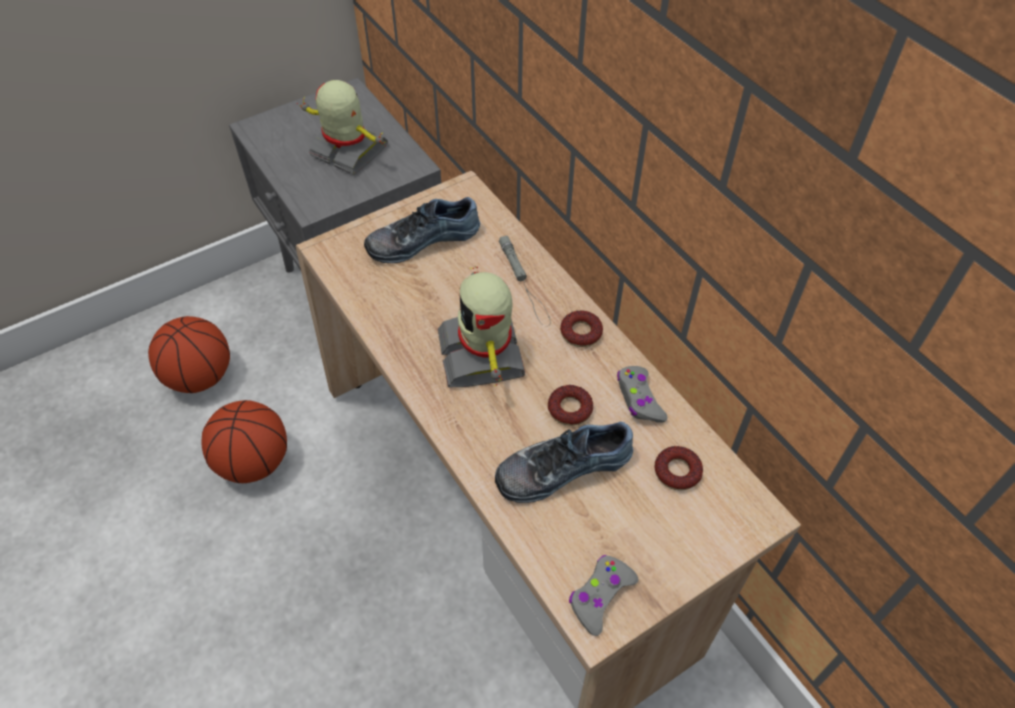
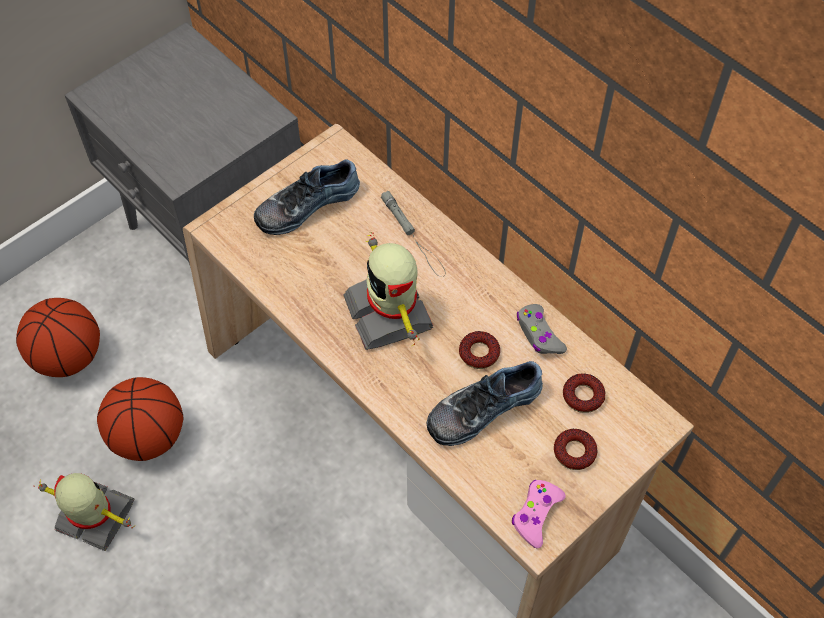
camera: 10 degrees left, 5 degrees up
(348, 152) = (199, 111): toy robot -> toy robot (95, 518)
(581, 332) = (475, 278): donut -> donut (574, 452)
(600, 596) = (536, 515): grey game controller -> pink game controller

